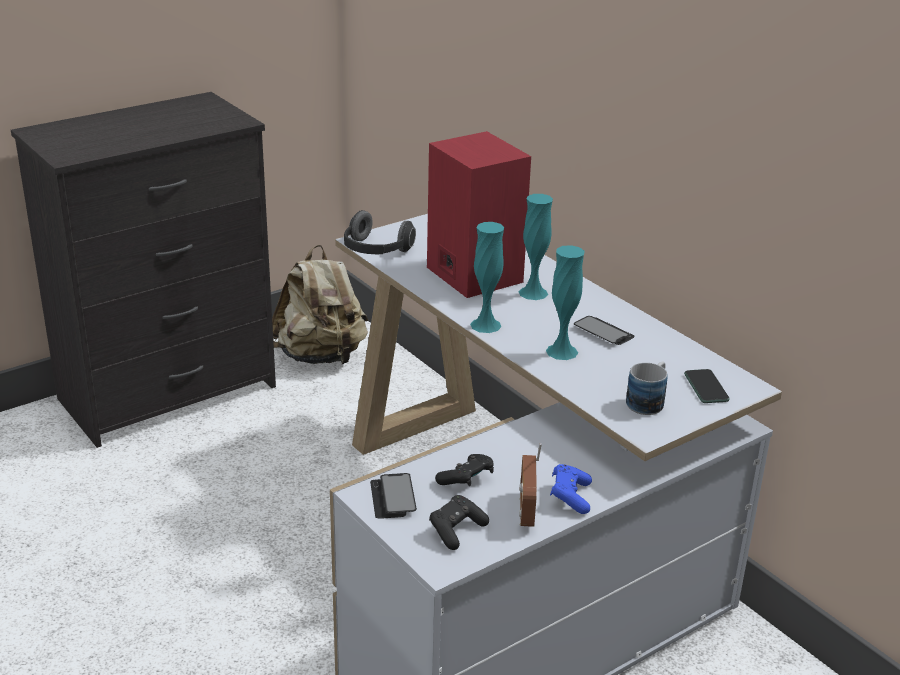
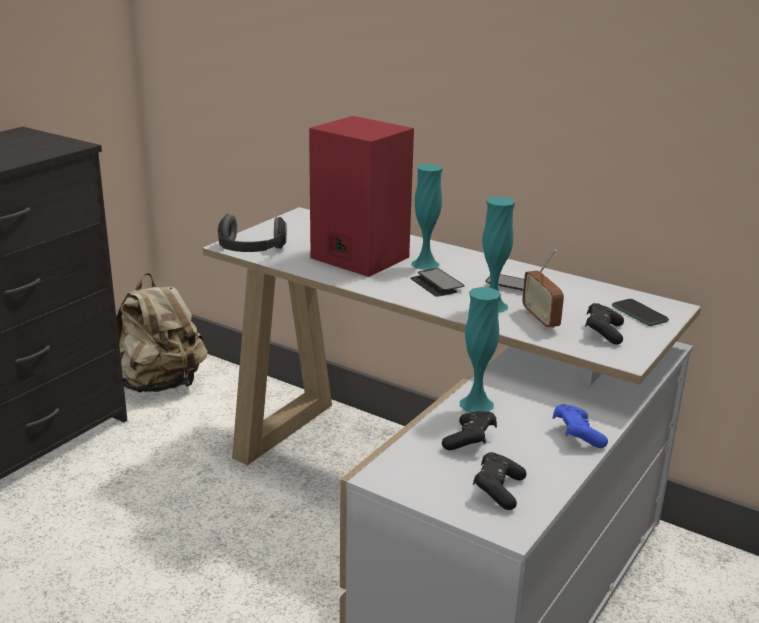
camera: 20 degrees left, 5 degrees down
(393, 497) = (411, 473): phone -> phone (436, 284)
(485, 325) = (405, 296): turquoise vase -> turquoise vase (476, 404)
(527, 511) = (549, 457): radio -> radio (540, 320)
(648, 401) = (603, 333): mug -> black game controller

